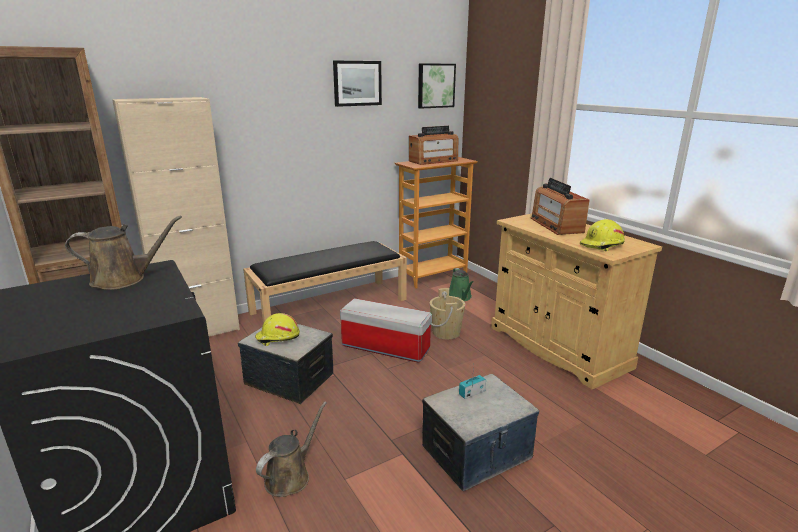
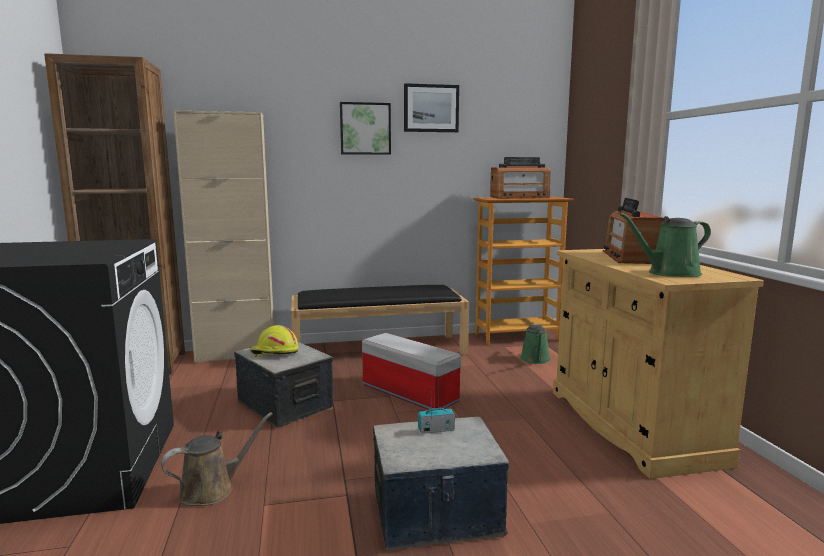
camera: 20 degrees right, 10 degrees down
(124, 279) = (92, 244): brown watering can -> none
(435, 85) = (528, 114): picture -> picture (365, 129)
(446, 332) = (491, 390): beige bucket -> none
(602, 245) = (669, 273): yellow hard hat -> green watering can

